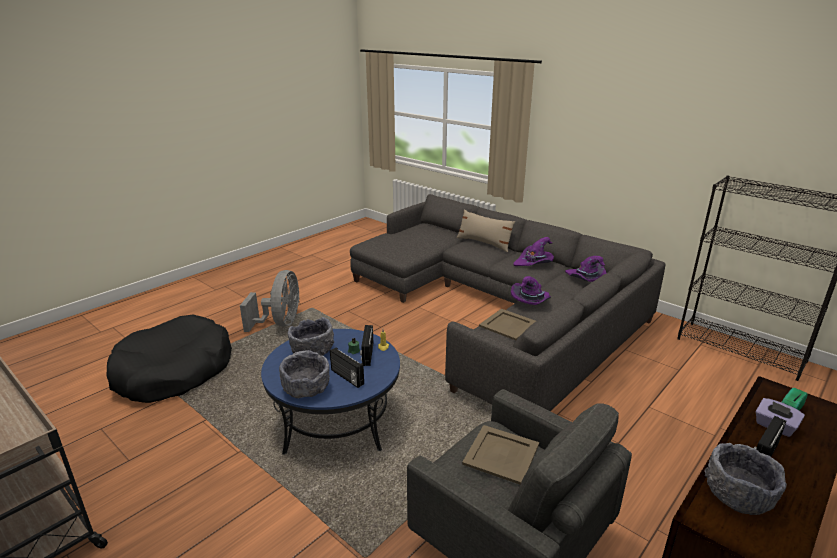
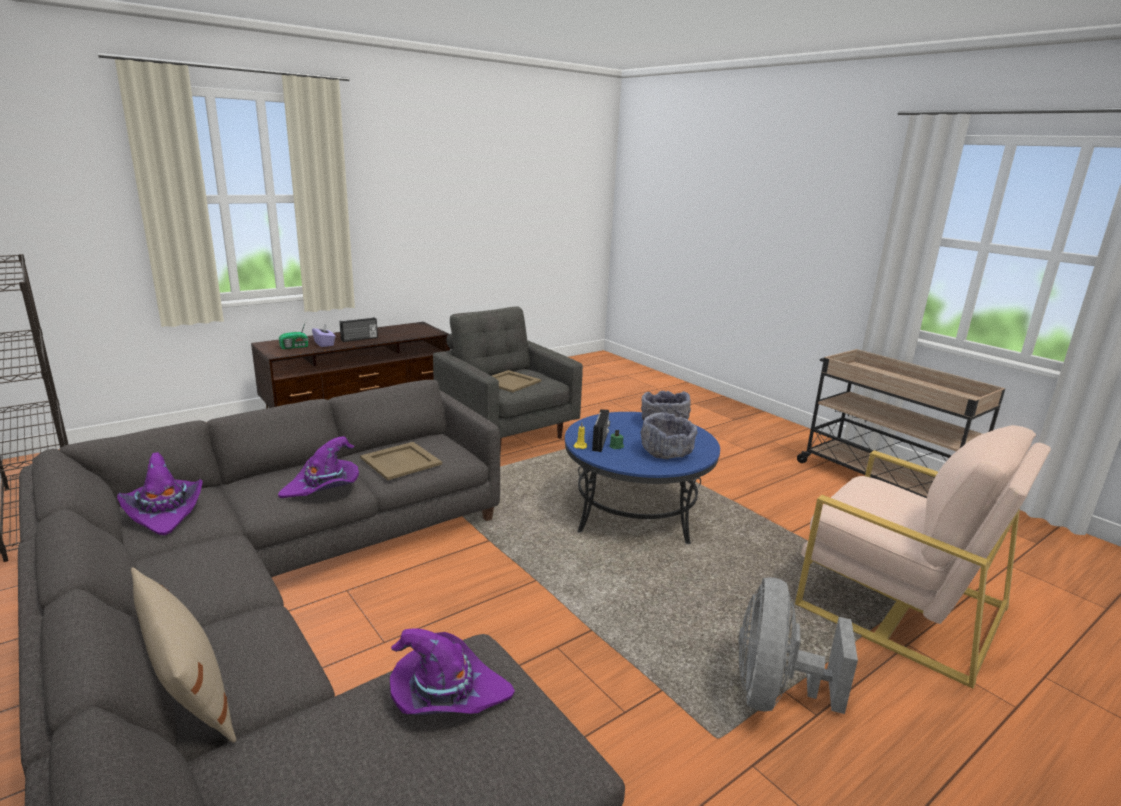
camera: 170 degrees left, 5 degrees down
(173, 371) = (899, 604): black dog bed -> beige armchair
(346, 377) = (624, 427): radio -> none
(534, 263) = (186, 569): purple hat -> purple hat (447, 695)
(738, 495) = (403, 334): grey bowl -> none

